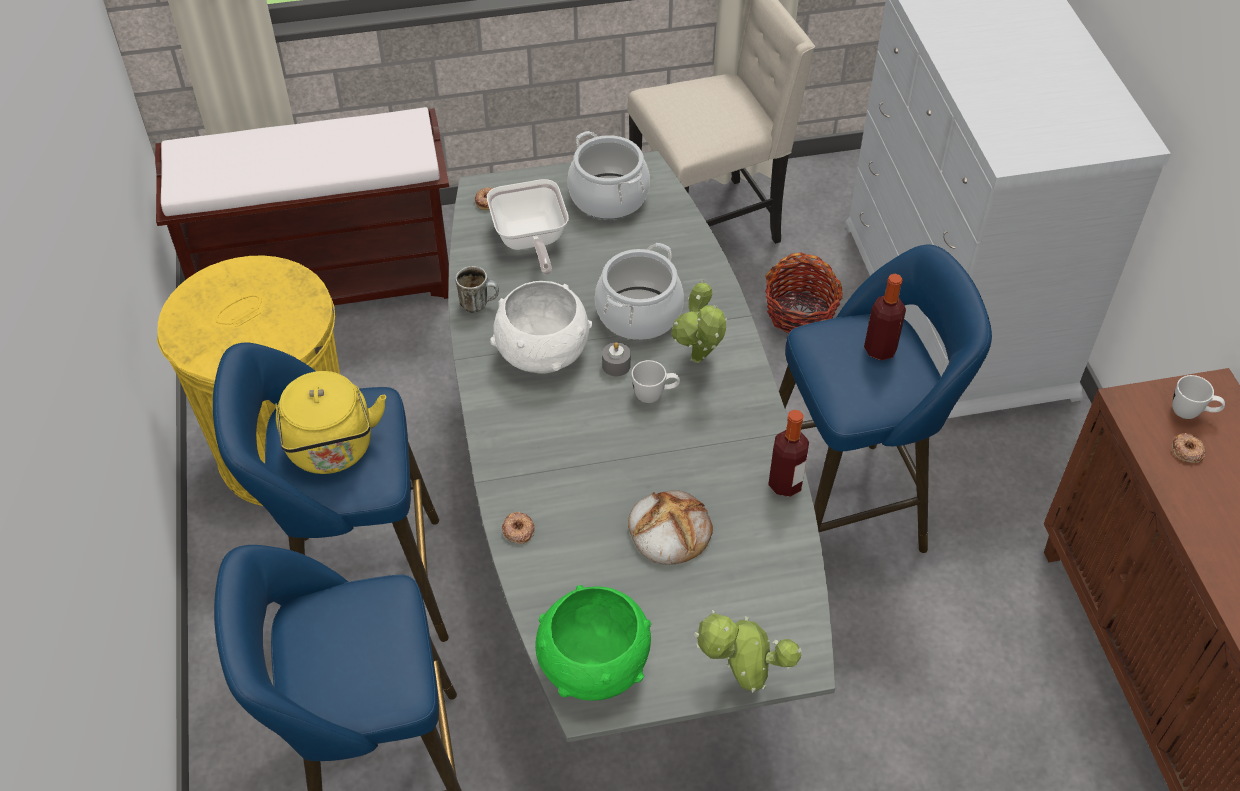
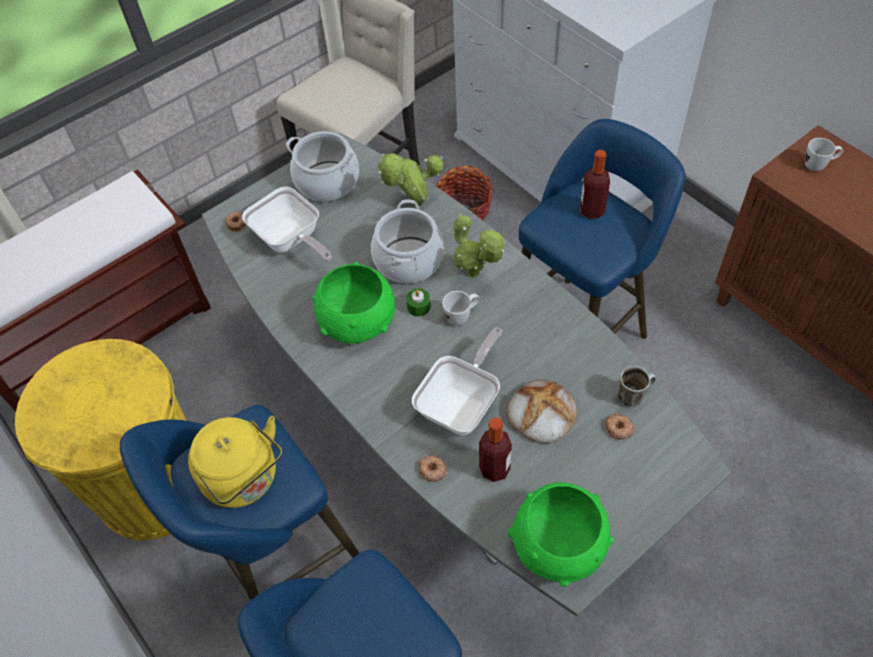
camera: 25 degrees left, 5 degrees up
(479, 304) = (284, 306): mug -> mug (633, 394)
(542, 353) = (358, 322): white bowl -> green bowl
(593, 482) = (462, 404): none -> frying pan
(616, 365) = (418, 307): grey candle -> green candle
(743, 683) = (670, 502): potted plant -> potted plant (413, 205)
(785, 484) = (596, 338): bottle -> bottle (494, 469)
(1187, 451) = (834, 192): donut -> donut (618, 428)

